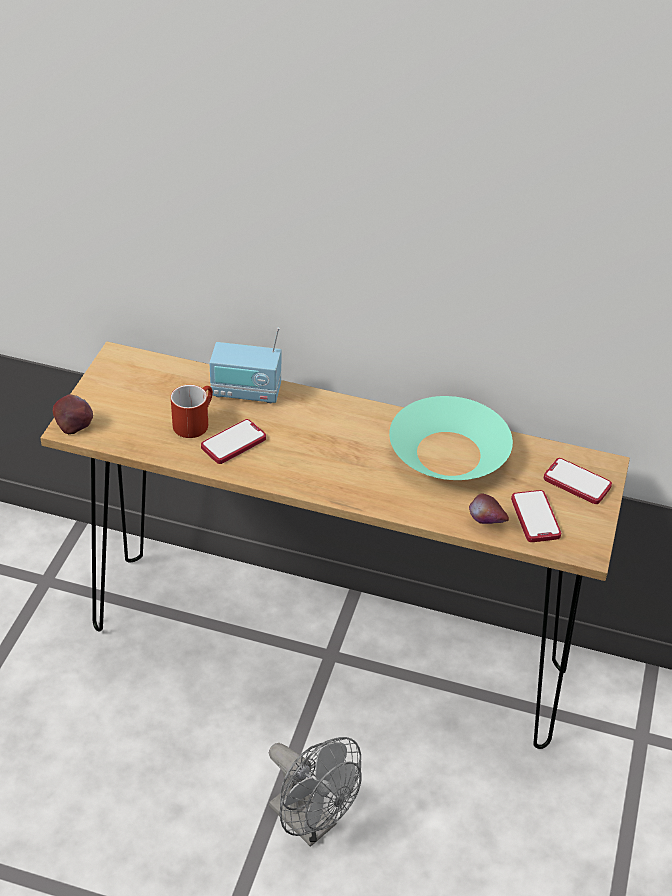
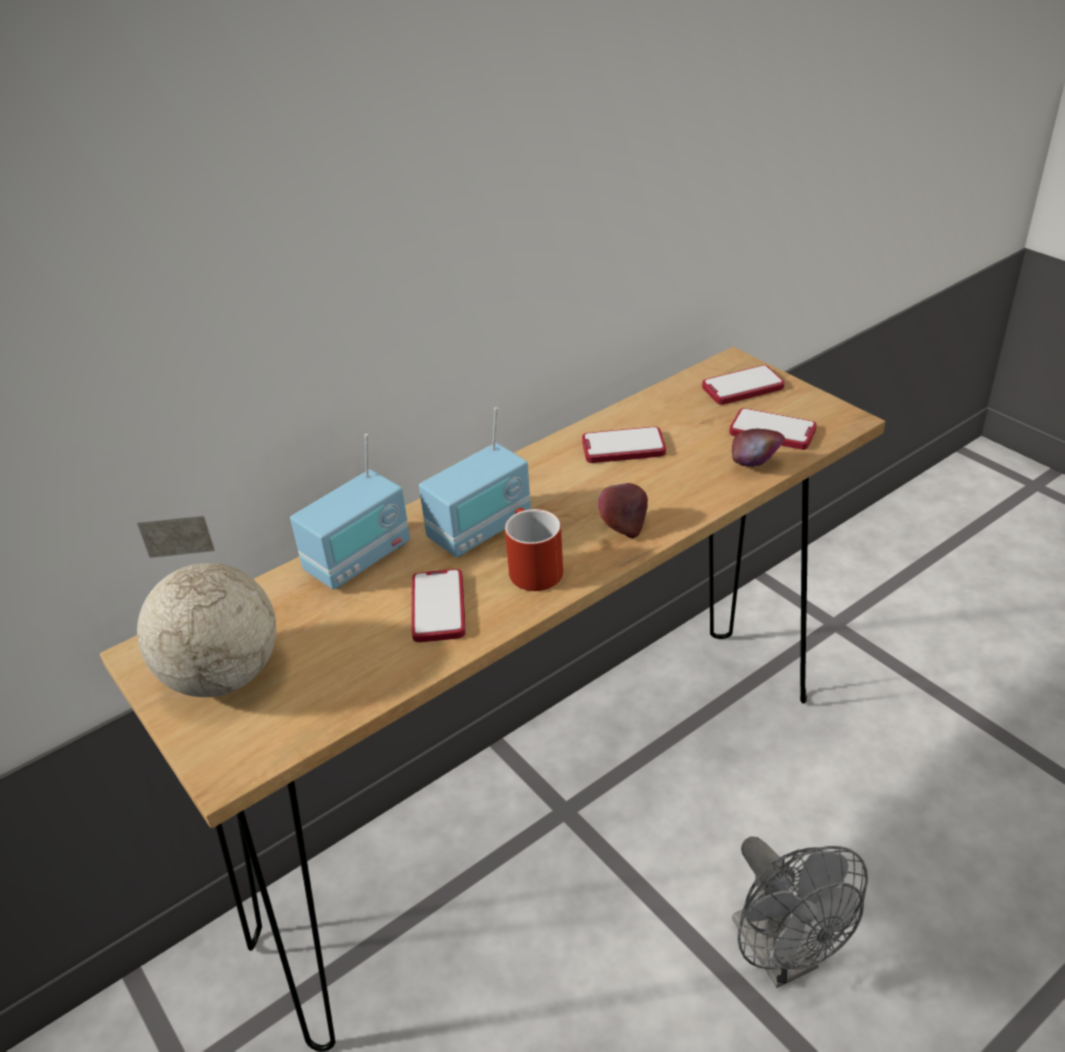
camera: 50 degrees left, 5 degrees down
(75, 425) = (228, 760): apple -> apple (623, 527)
(124, 391) = (222, 675): none -> globe
(194, 421) = (360, 628): red mug -> red mug (530, 567)
(311, 823) = (783, 956): grey fan -> grey fan turned 75 degrees clockwise
(312, 427) = (480, 530): none -> radio
(449, 453) = (623, 447): turquoise bowl -> phone

